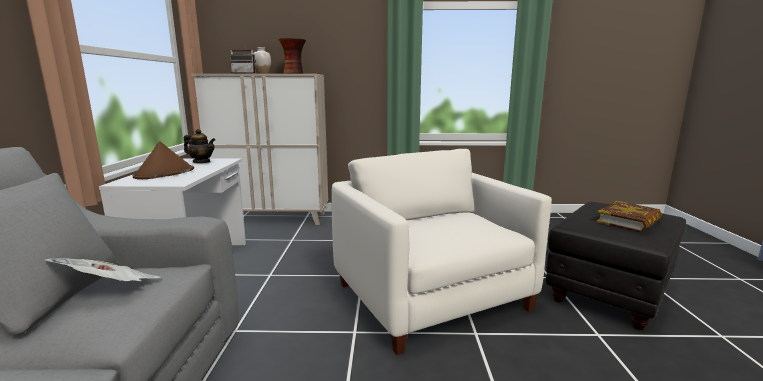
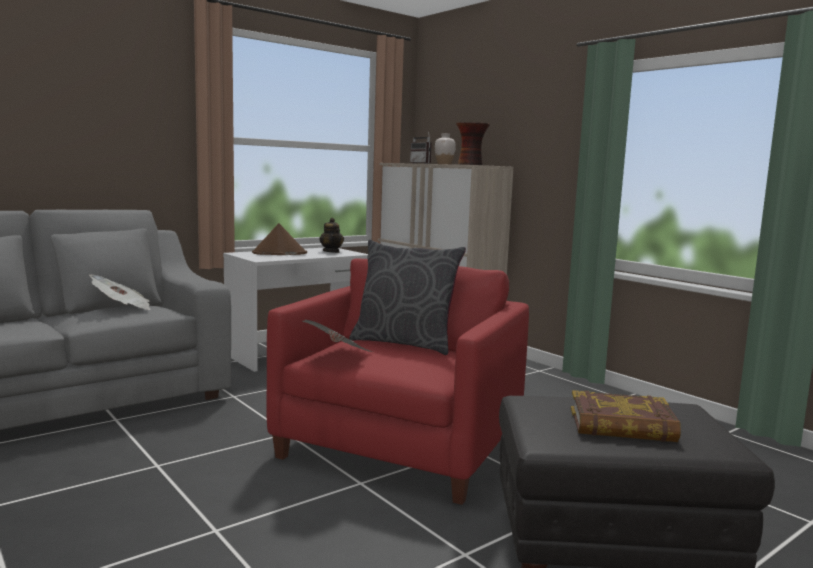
camera: 50 degrees right, 5 degrees down
(427, 218) = (404, 343): none -> grey pillow
(431, 297) = (399, 446): white armchair -> red armchair
(437, 242) = (338, 355): none -> newspaper

